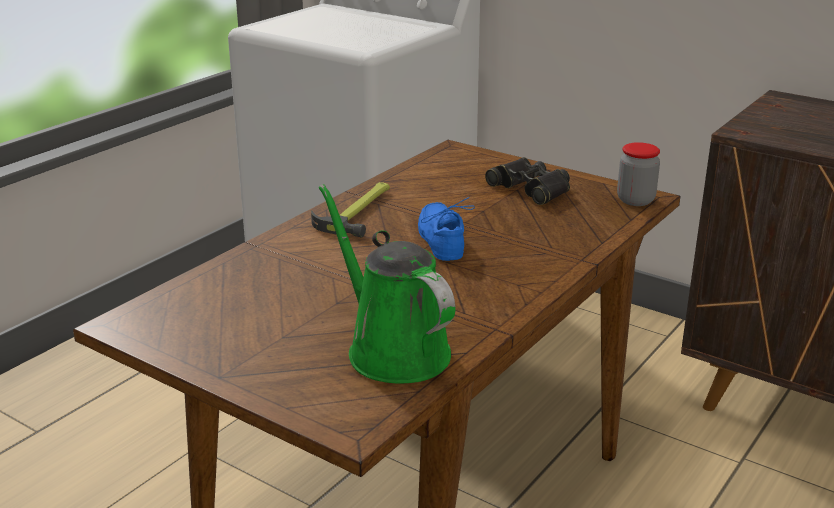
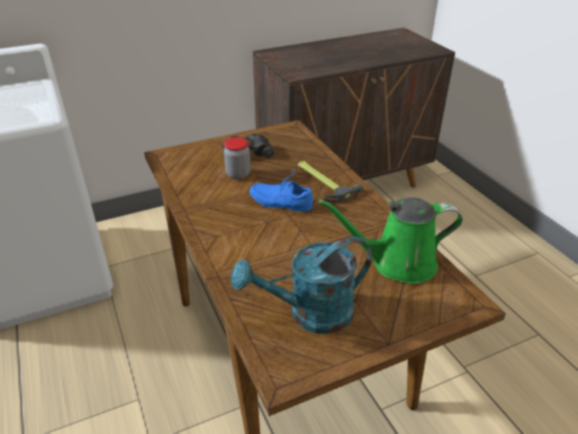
camera: 60 degrees left, 10 degrees up
(233, 314) = (310, 314): none -> turquoise watering can
(359, 211) = (212, 217): hammer -> hammer (323, 182)
(635, 200) = (293, 131): jar -> jar (238, 174)

